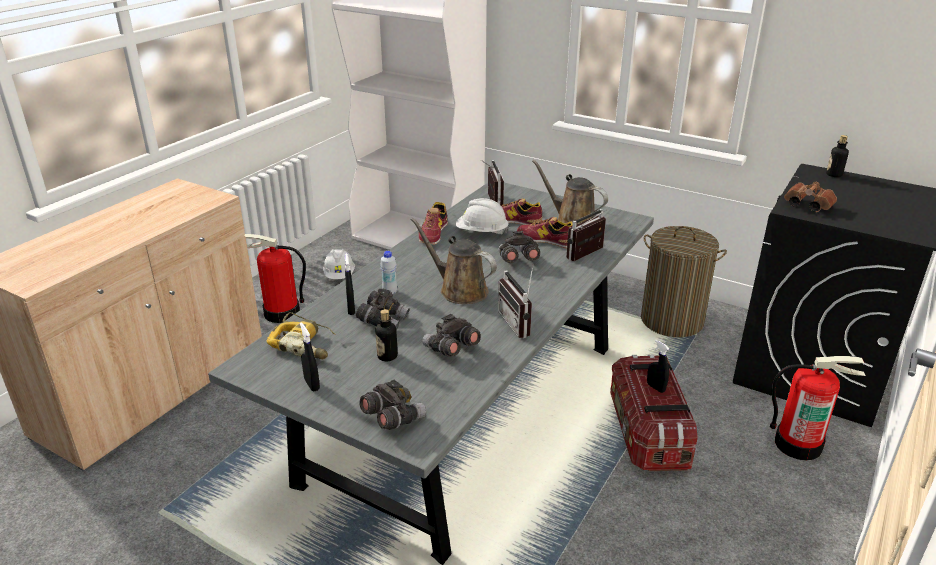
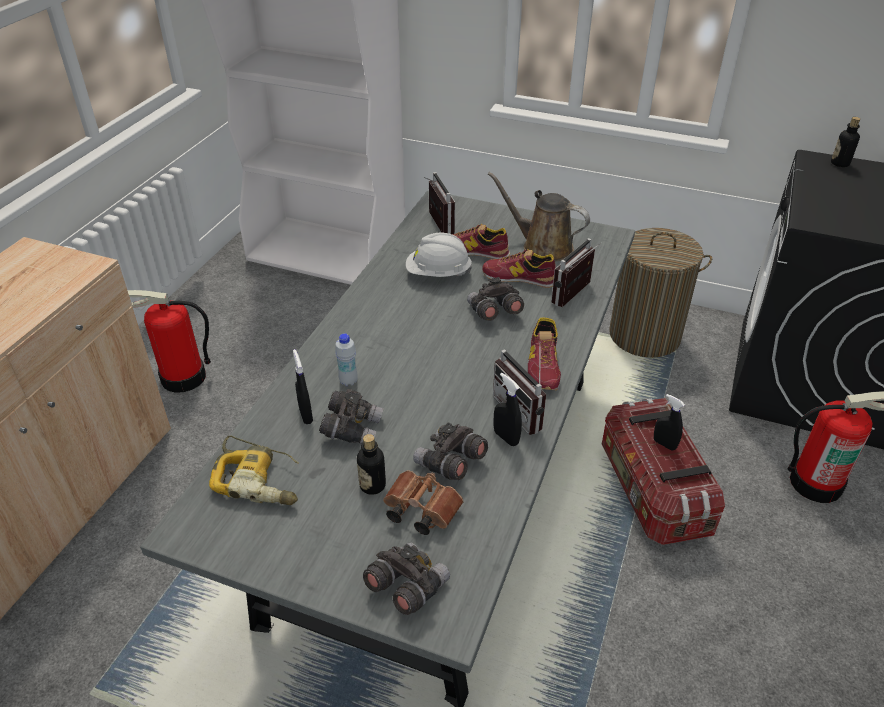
camera: 10 degrees left, 10 degrees up
(312, 384) = (286, 546): black spray bottle -> black spray bottle (506, 438)
(339, 275) = (243, 315): white hard hat -> none
(433, 233) = (378, 280): shoe -> shoe (543, 365)
(459, 290) = (435, 367): brown watering can -> none
(806, 206) = (825, 213): brown binoculars -> brown binoculars (419, 510)

